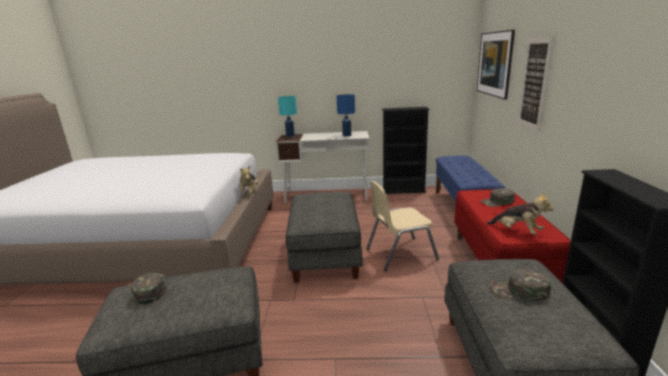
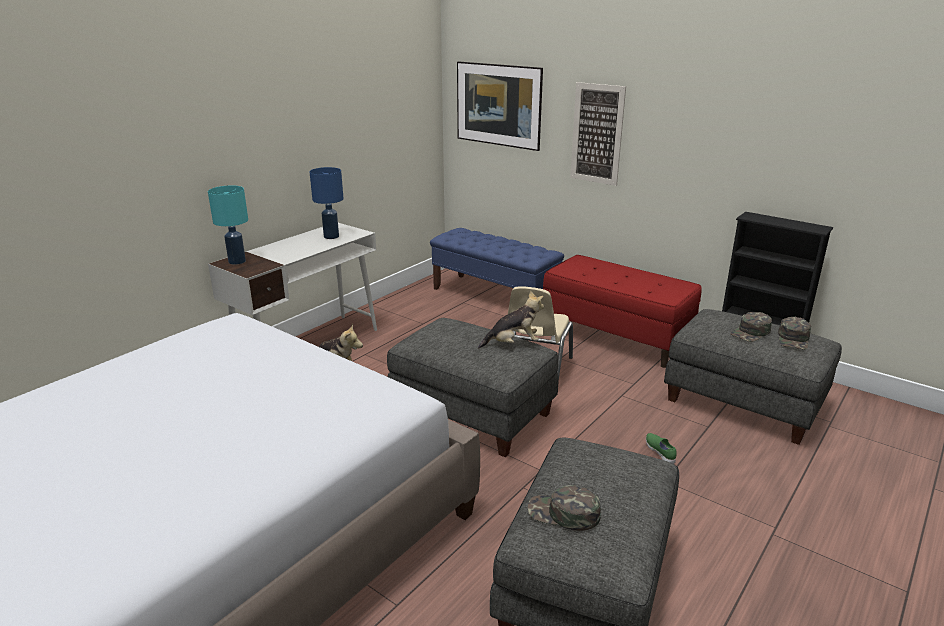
camera: 55 degrees left, 5 degrees up
(369, 343) = (660, 453): none -> green shoe
(403, 190) = (394, 300): black bookcase -> none
(497, 202) = (598, 271): green cap -> green cap (794, 339)
(517, 231) = (662, 291): plush toy -> plush toy (513, 343)

